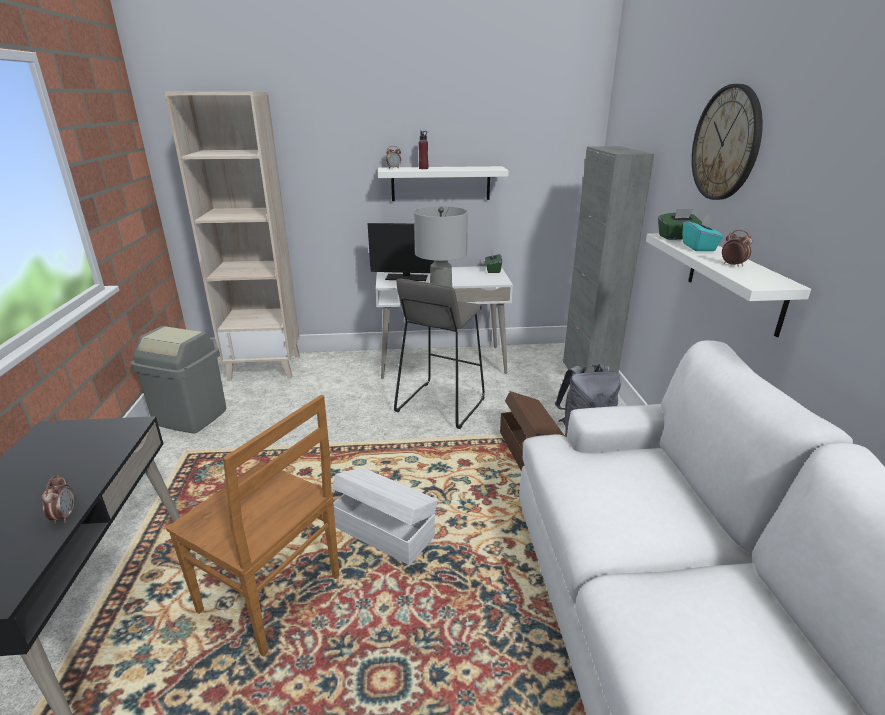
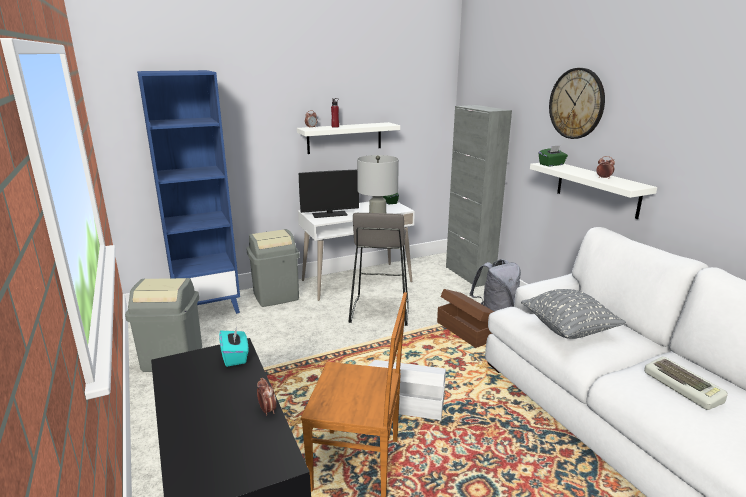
camera: 20 degrees left, 5 degrees down
(265, 367) = (208, 308): beige bookcase -> blue bookcase
(342, 365) = (276, 296): none -> grey trash can
(603, 488) = (568, 329): none -> grey pillow
(699, 247) = (572, 169): turquoise tissue box -> turquoise tissue box (235, 356)
(718, 637) = (684, 387): none -> keyboard

